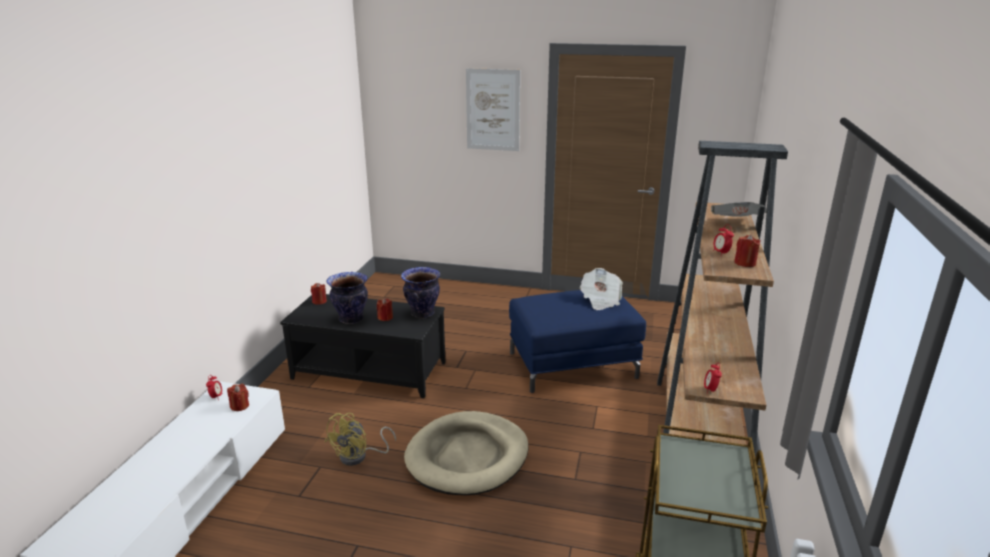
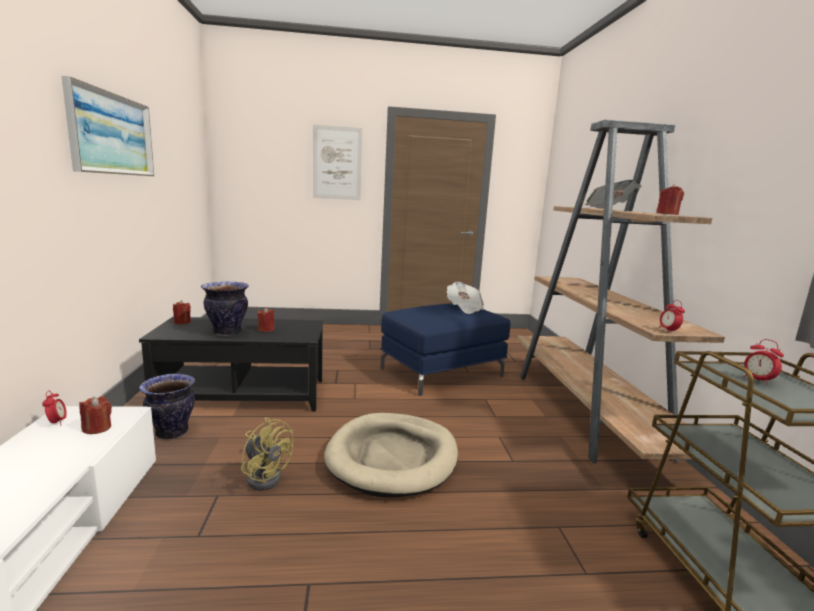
camera: 20 degrees left, 10 degrees down
(255, 146) = (112, 134): none -> picture
(359, 456) = (265, 476): yellow fan -> yellow fan turned 60 degrees counterclockwise
(422, 313) = (304, 325): vase -> vase (171, 432)
(721, 253) = (636, 212): alarm clock -> alarm clock (757, 380)

